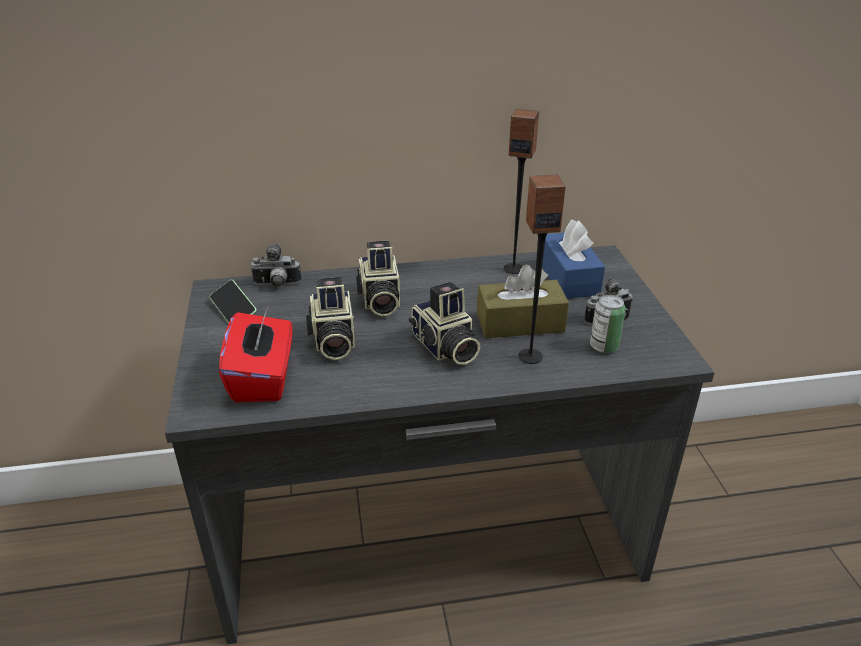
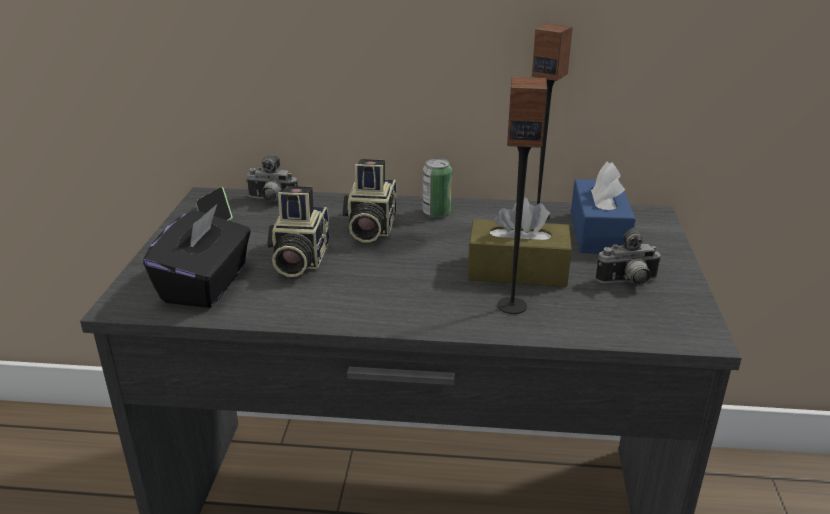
camera: 15 degrees right, 5 degrees down
(263, 378) = (206, 285): red tissue box -> black tissue box
(444, 348) = (416, 283): camera -> none
(604, 346) = (608, 308): can -> can (436, 212)

